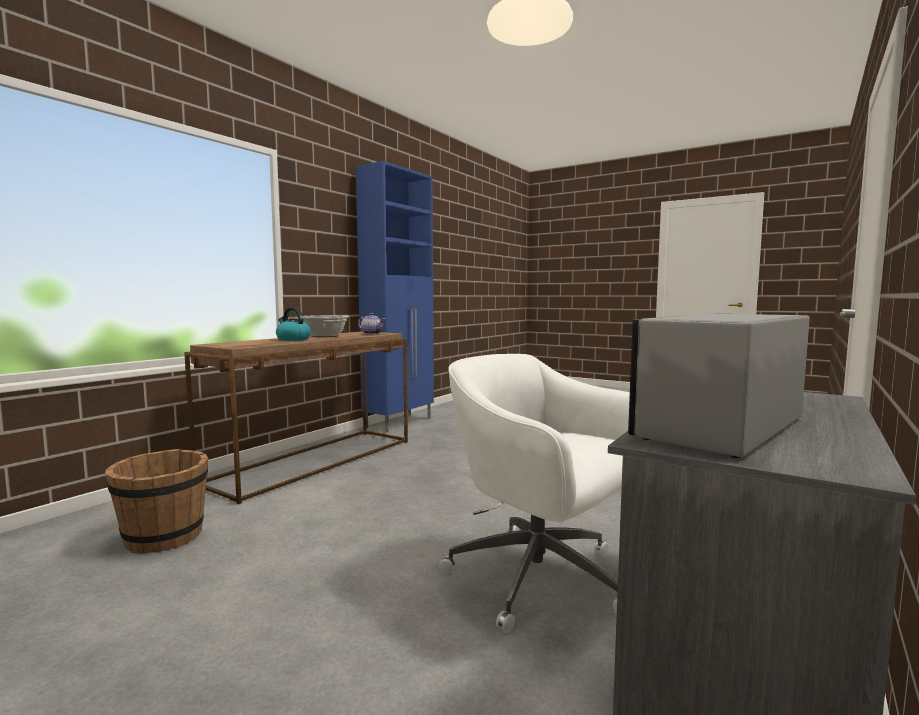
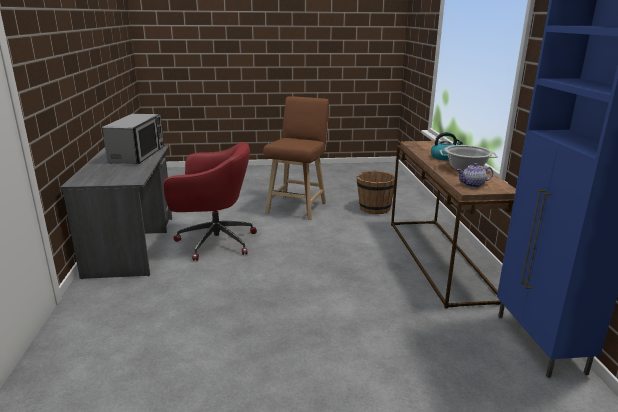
camera: 140 degrees right, 15 degrees up
(242, 608) = (298, 207): none -> brown stool
(542, 580) = (214, 242): white office chair -> red office chair

